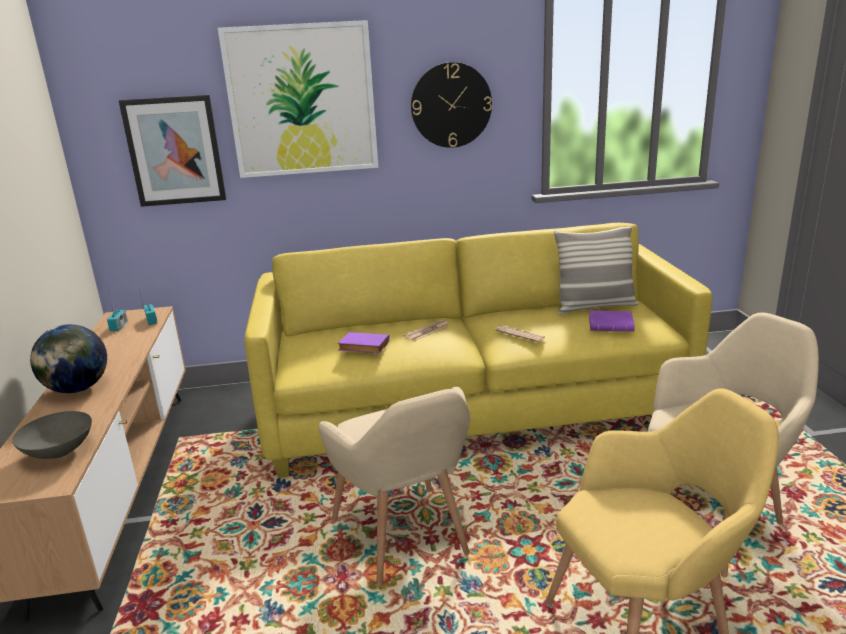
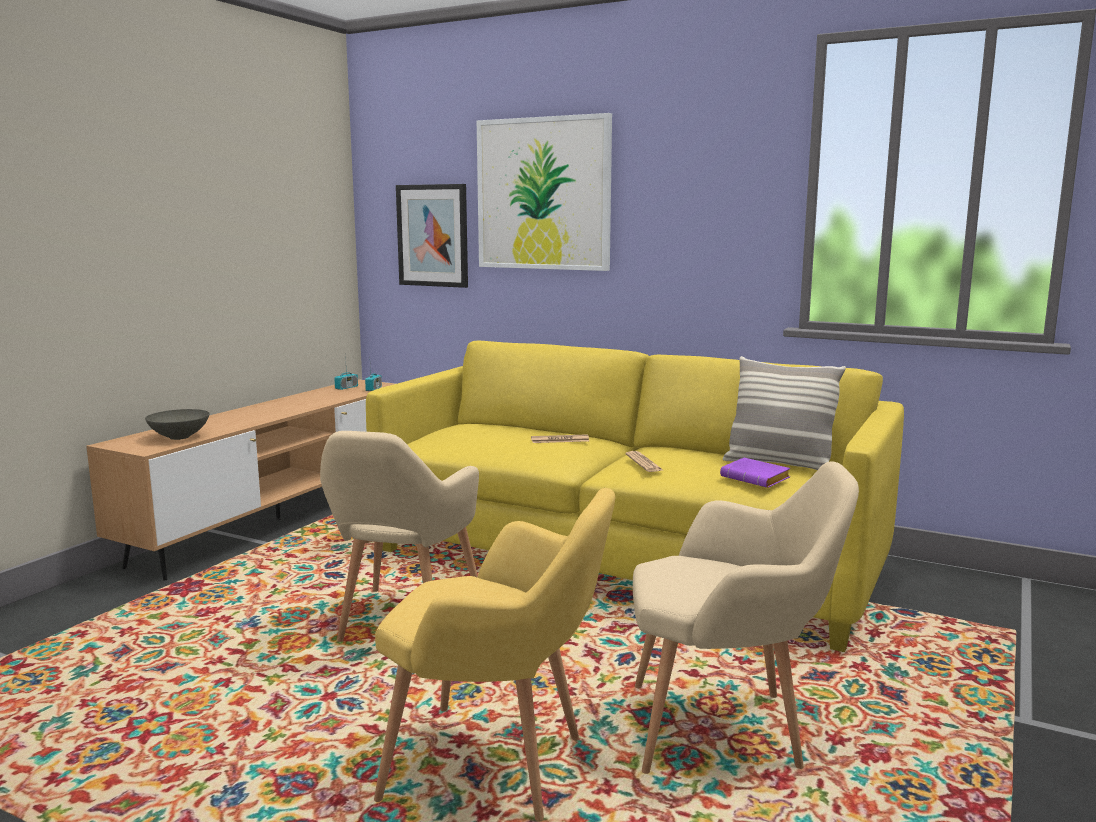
camera: 35 degrees right, 10 degrees down
(77, 389) = (252, 412): globe -> none
(362, 347) = (484, 437): purple book -> none
(451, 105) = (693, 208): wall clock -> none

